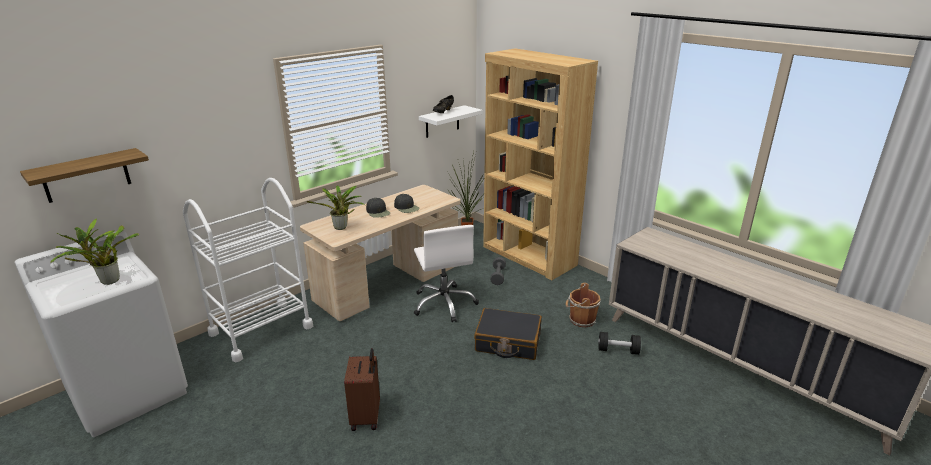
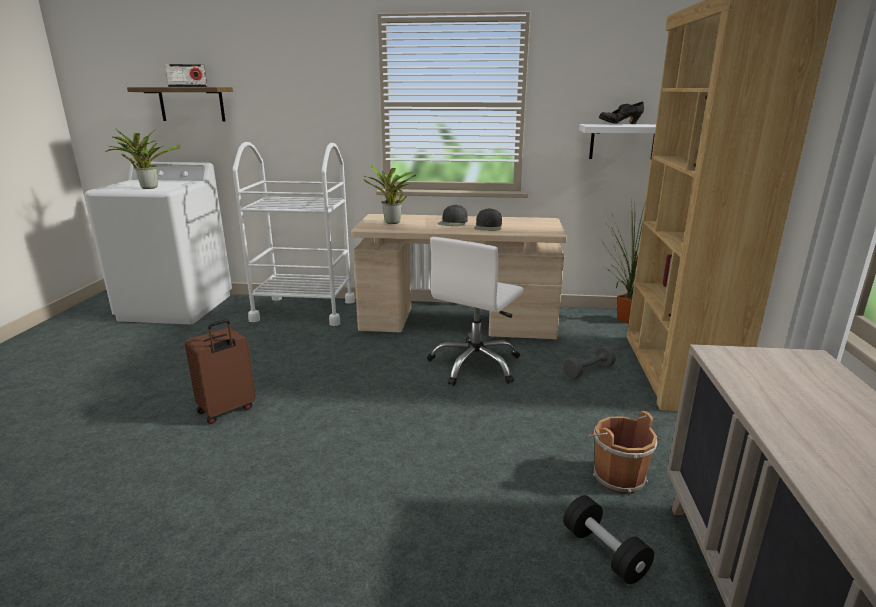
camera: 50 degrees right, 5 degrees down
(94, 160) = (188, 86): none -> radio
(508, 342) = (467, 437): black suitcase -> none

